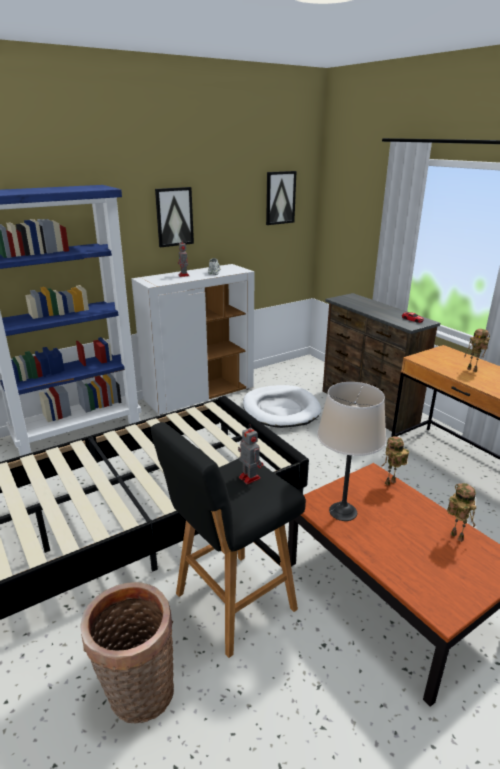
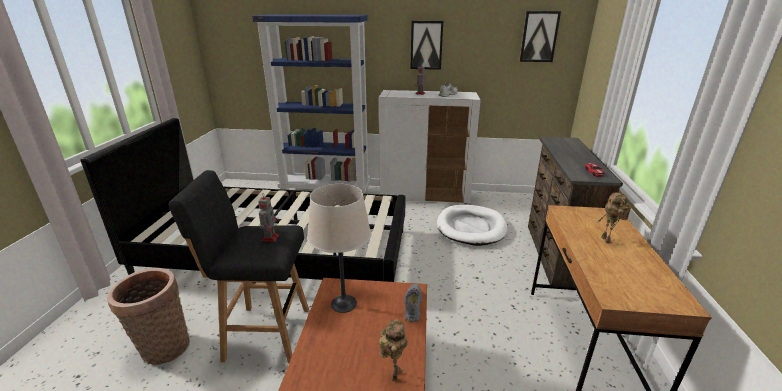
camera: 40 degrees right, 0 degrees up
(390, 483) = (412, 305): toy robot -> grey shoe

